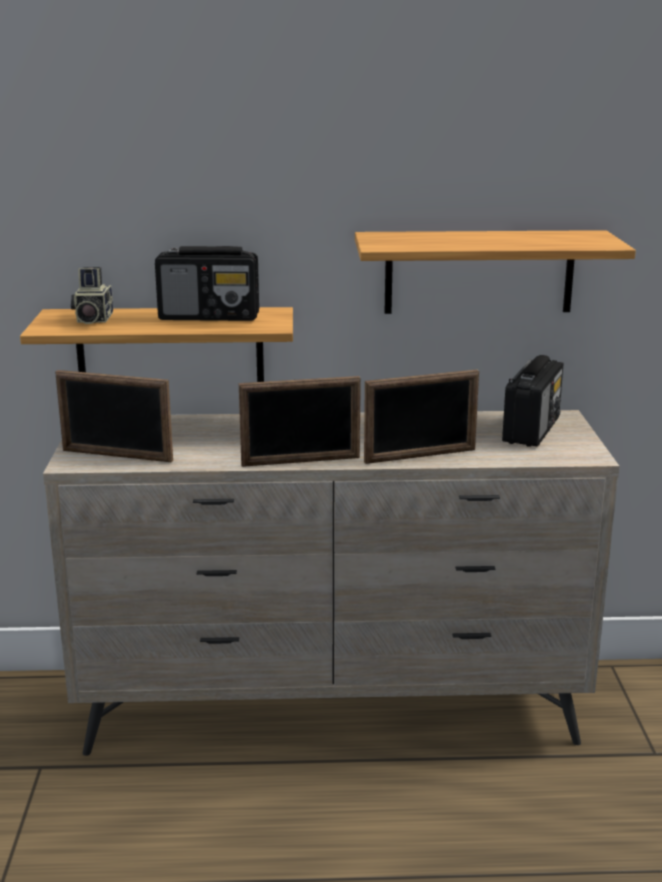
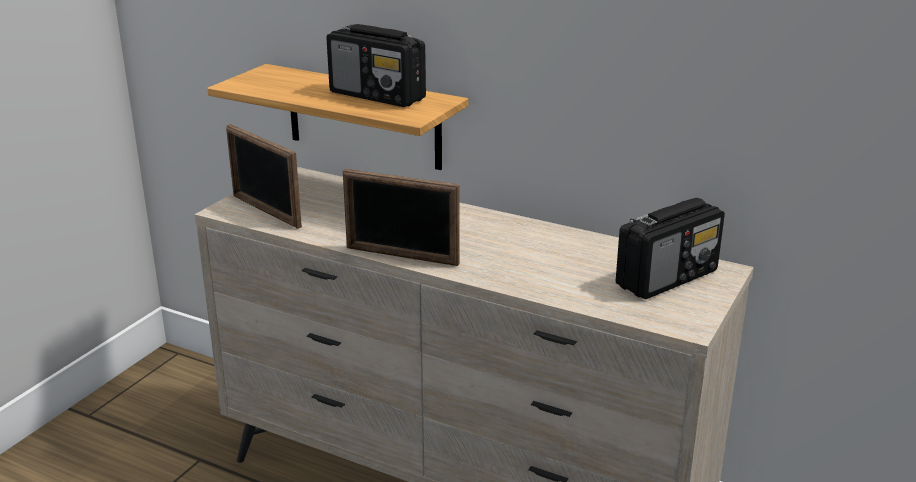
camera: 30 degrees right, 5 degrees up
(92, 319) = (282, 81): camera -> none
(420, 456) = (515, 279): picture frame -> none
(479, 272) = (654, 92): shelf -> none

